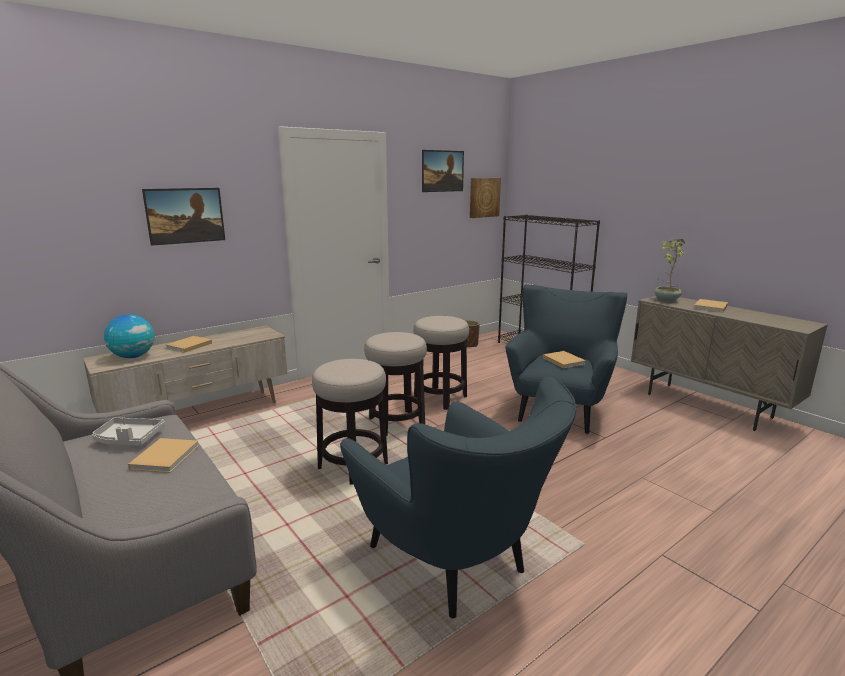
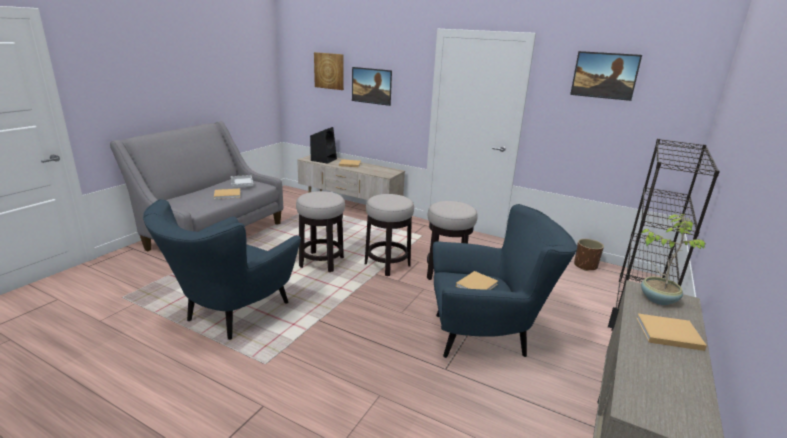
camera: 65 degrees right, 5 degrees up
(133, 356) = (324, 159): globe -> black speaker
(484, 197) = (669, 113): picture -> picture (329, 71)

